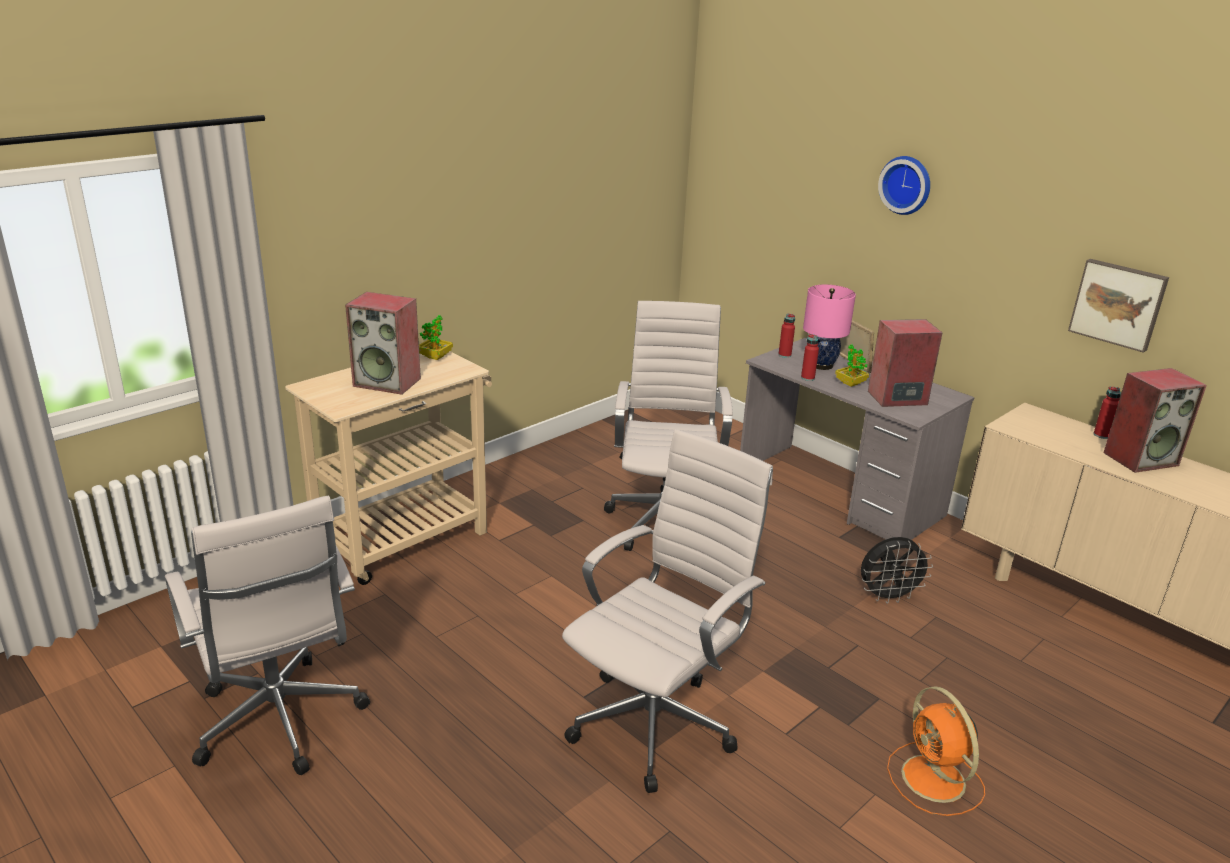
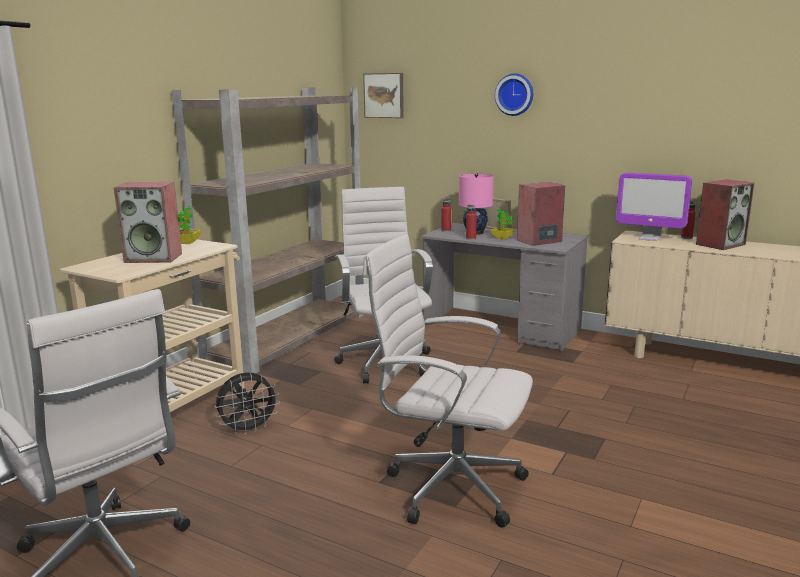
camera: 15 degrees left, 10 degrees down
(567, 457) = (289, 336): none -> brown bookcase
(657, 722) = (449, 487): white office chair -> white office chair turned 90 degrees counterclockwise
(888, 597) = (572, 379): black fan -> black fan (248, 429)
(935, 780) = (677, 480): orange fan -> none
(1045, 427) = (649, 238): none -> monitor
(1118, 304) = (679, 145): picture -> picture (384, 95)

